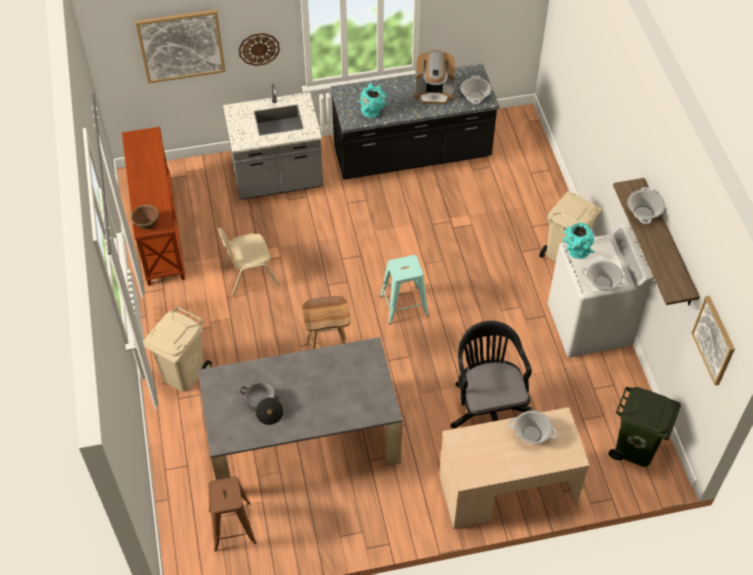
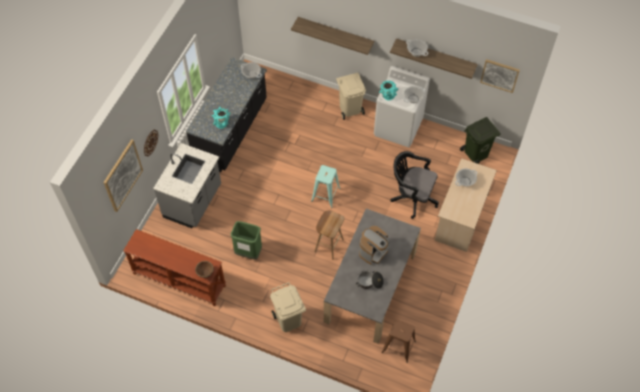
camera: 55 degrees left, 5 degrees up
(249, 274) = (248, 252): beige chair -> green trash can
(434, 93) = (233, 89): coffee machine -> coffee machine (373, 251)
(601, 123) = (335, 33): none -> shelf

